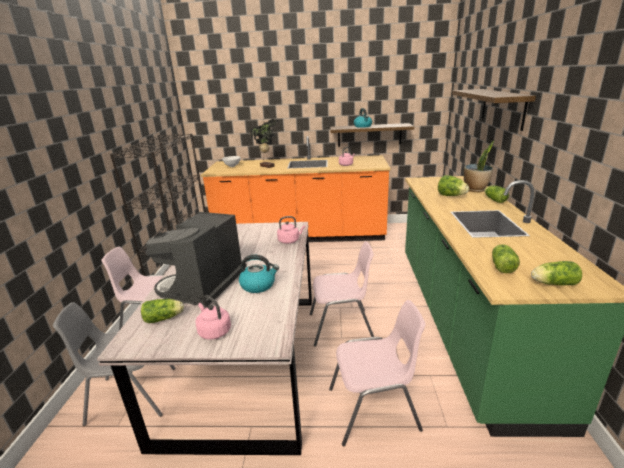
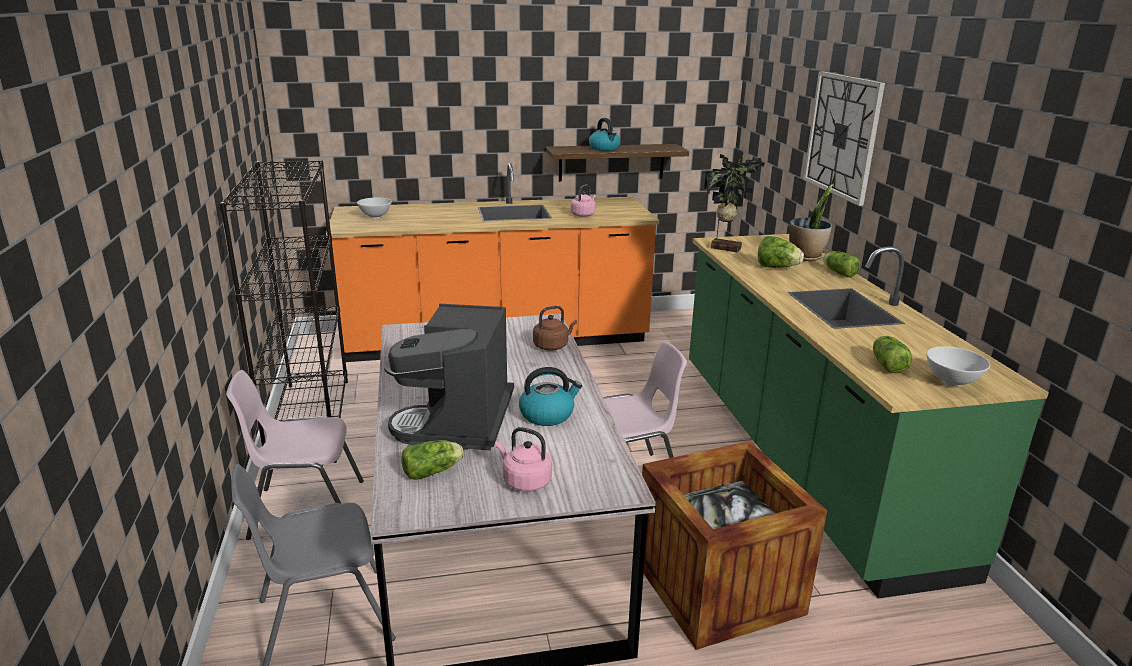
camera: 15 degrees left, 0 degrees up
(267, 166) = (443, 217): potted plant -> potted plant (725, 248)
(290, 240) = (552, 346): pink kettle -> brown kettle
(374, 410) = (718, 588): pink chair -> crate
(502, 108) = (842, 136): shelf -> wall clock
(552, 283) = (952, 382): lettuce -> white bowl

